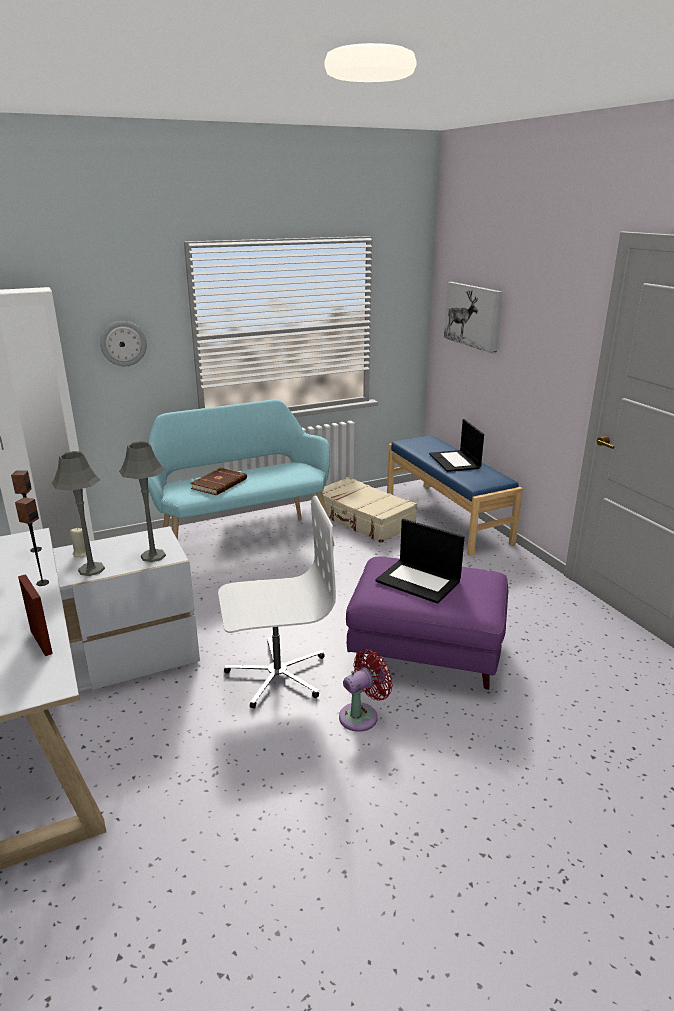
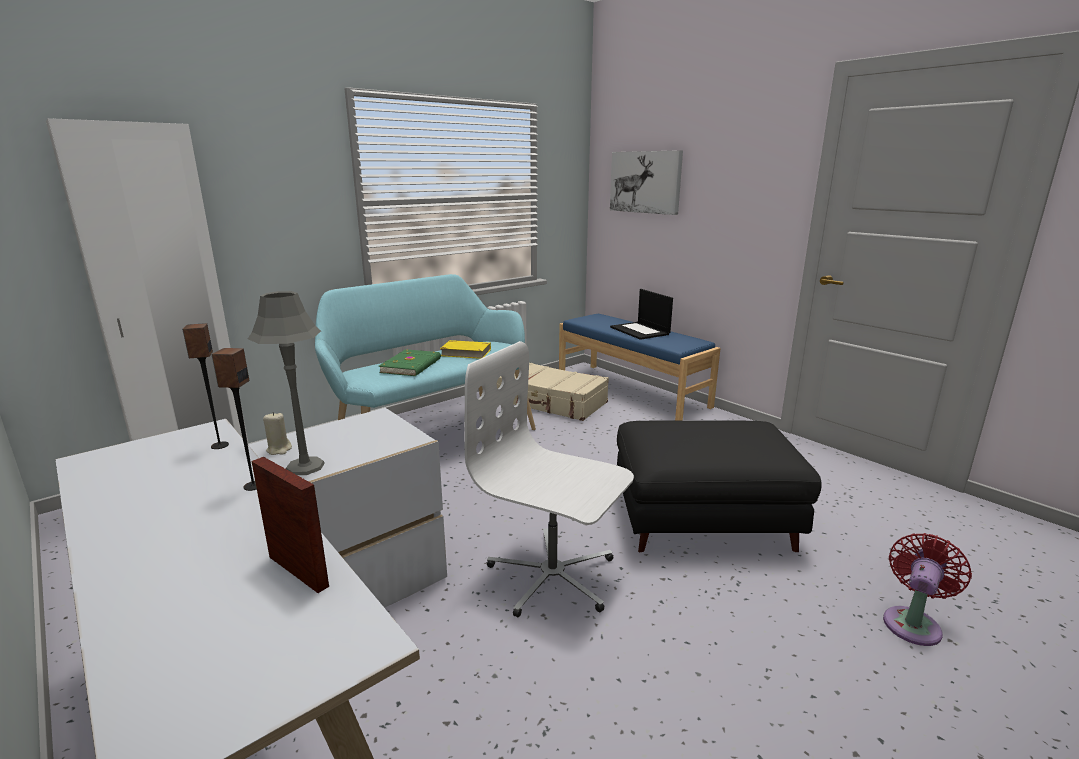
camera: 15 degrees left, 5 degrees down
(123, 343) = (275, 206): wall clock -> none
(153, 556) = (385, 441): grey table lamp -> none
(220, 484) = (412, 365): brown book -> green book
(271, 474) = (465, 353): none -> yellow book
(277, 674) = (552, 576): white office chair -> white office chair turned 120 degrees counterclockwise
(362, 715) = (684, 608): red fan -> red fan (913, 623)
(419, 581) = (700, 438): laptop -> none
(426, 650) = (703, 520): purple ottoman -> black ottoman

